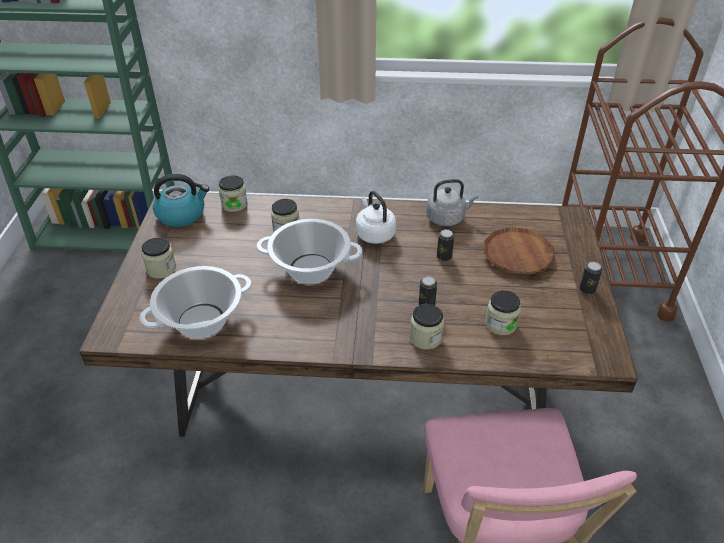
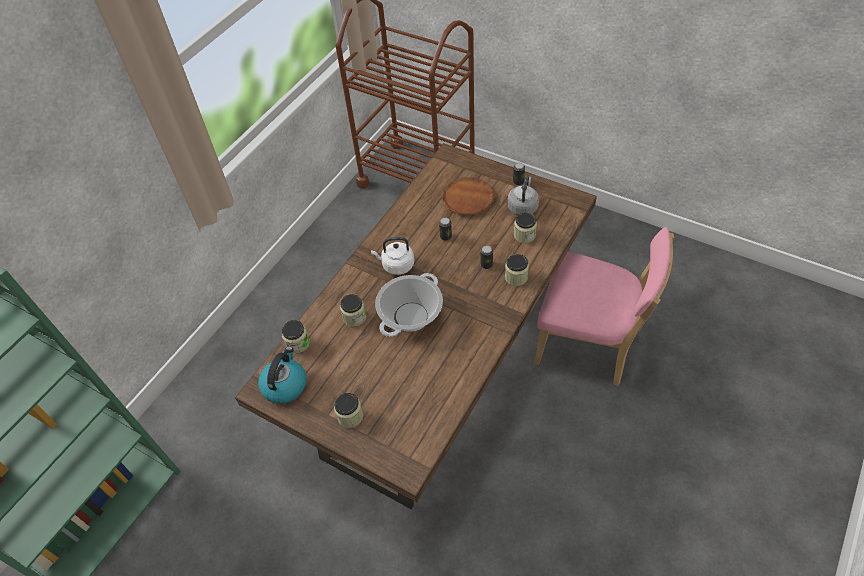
camera: 60 degrees left, 10 degrees up
(201, 320) = (427, 402): cooking pot -> none
(447, 218) = (406, 218): grey kettle -> grey kettle (523, 206)

